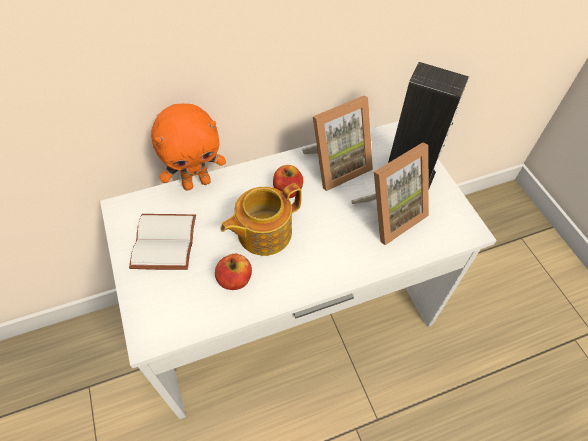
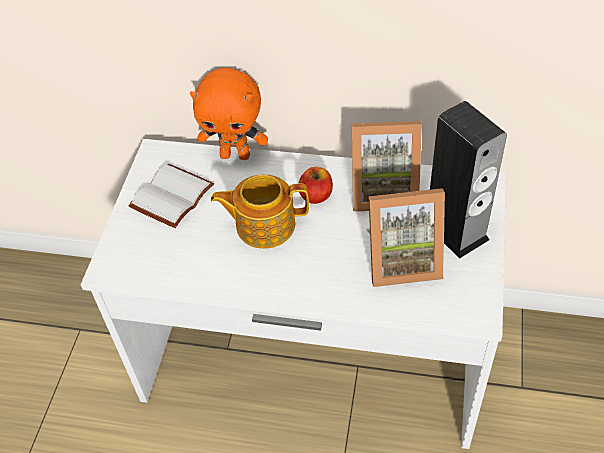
camera: 35 degrees right, 5 degrees down
(235, 279) = (209, 255): apple -> none

